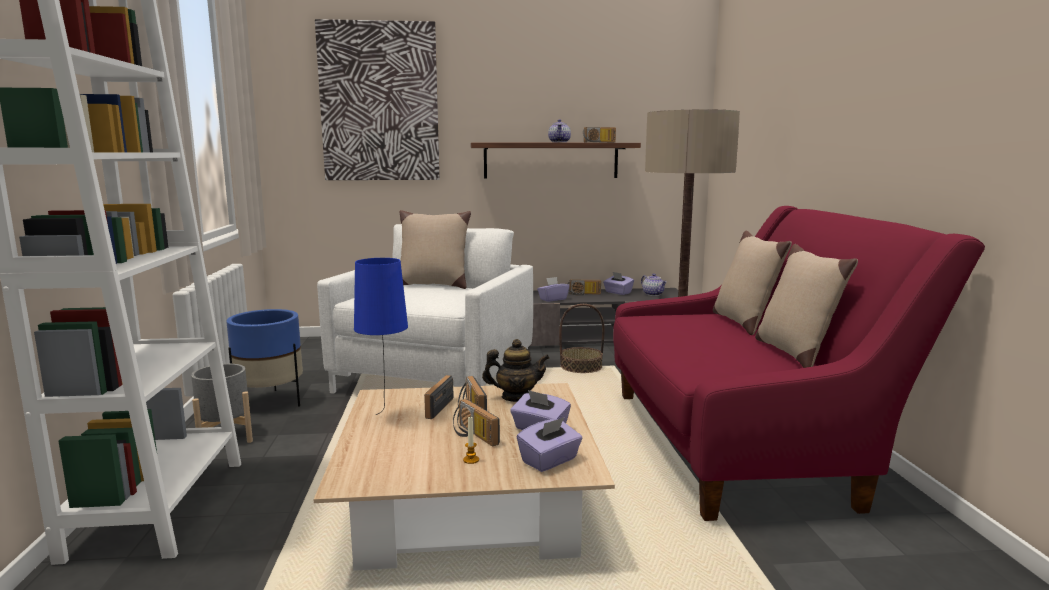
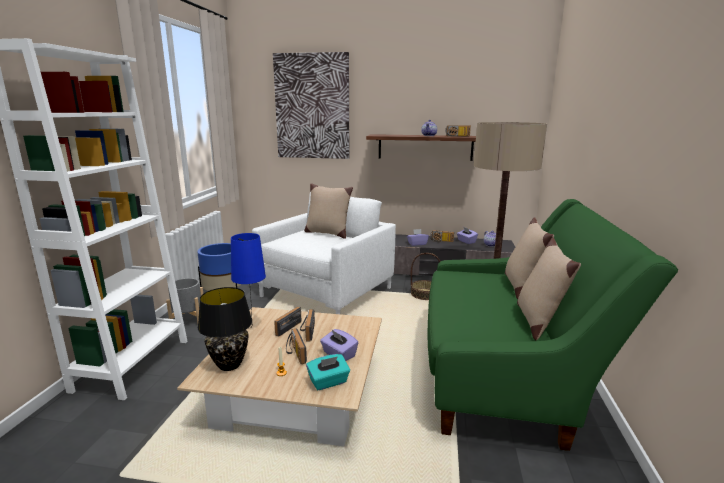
camera: 15 degrees right, 5 degrees up
(380, 460) = (230, 364): none -> black table lamp
(516, 397) = (340, 326): teapot -> none
(550, 461) = (328, 382): purple tissue box -> turquoise tissue box
(741, 443) = (505, 373): red sofa -> green sofa

